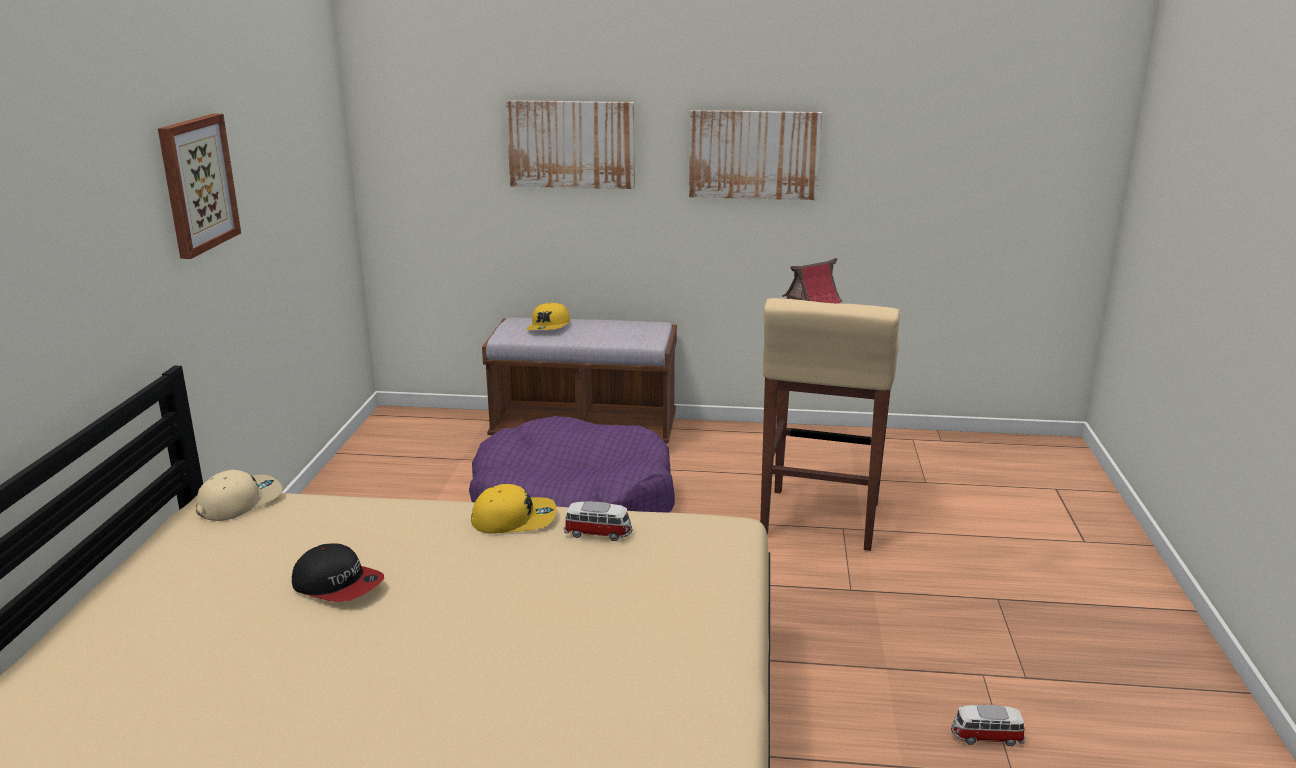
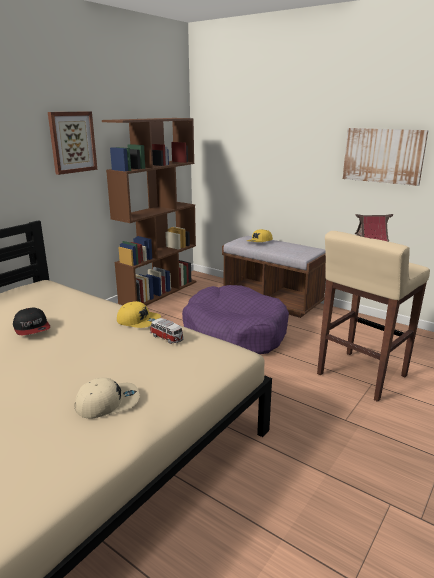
camera: 30 degrees right, 0 degrees up
(239, 502) = (46, 286): beige cap -> beige cap (107, 402)
(354, 464) = (159, 292): none -> brown bookcase
(571, 144) = (285, 146): picture -> none
(986, 737) = (356, 546): toy car -> none

